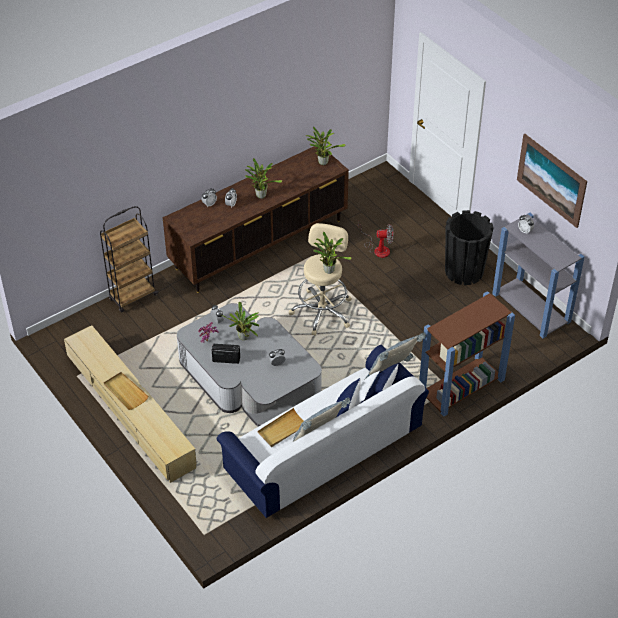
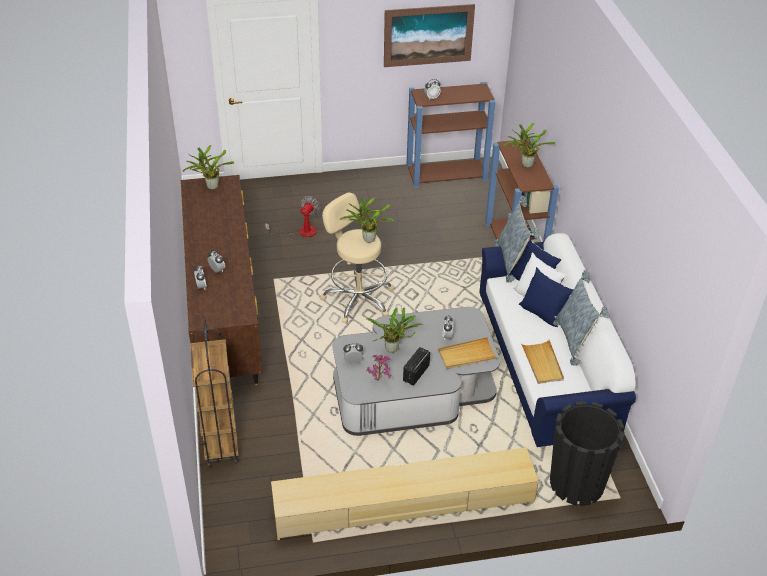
camera: 65 degrees left, 5 degrees down
(125, 392) = (405, 483): beige tray -> beige tray (467, 355)
(260, 194) = (221, 244): potted plant -> potted plant (525, 165)
(464, 271) = (374, 192): black planter -> black planter (576, 483)
(531, 308) = (447, 173): grey bookcase -> brown bookcase

